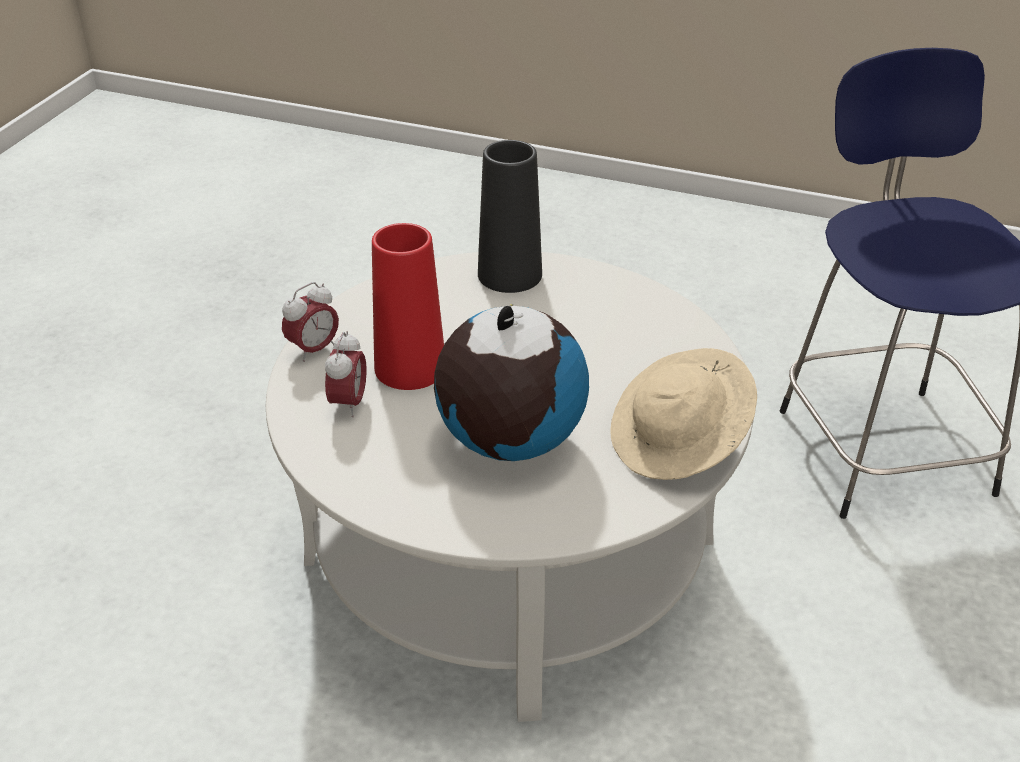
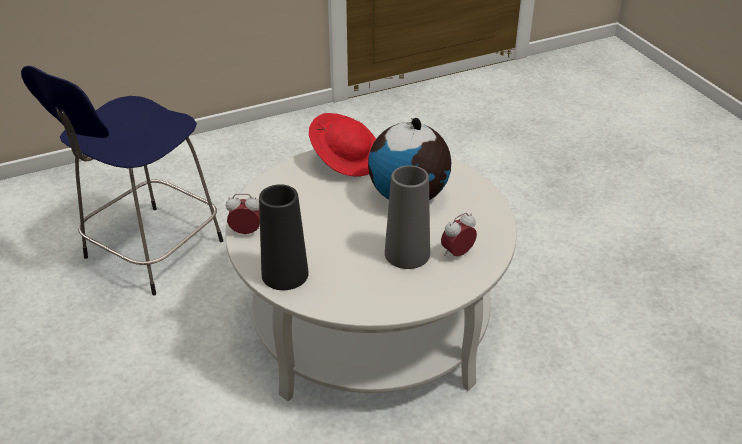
camera: 135 degrees left, 0 degrees up
(313, 350) = (443, 294): alarm clock -> alarm clock (246, 232)
(410, 367) = (407, 254): red vase -> grey vase
(679, 442) = (346, 159): beige hat -> red hat

